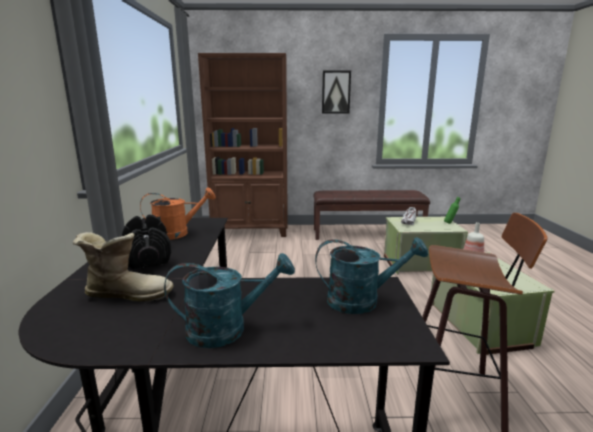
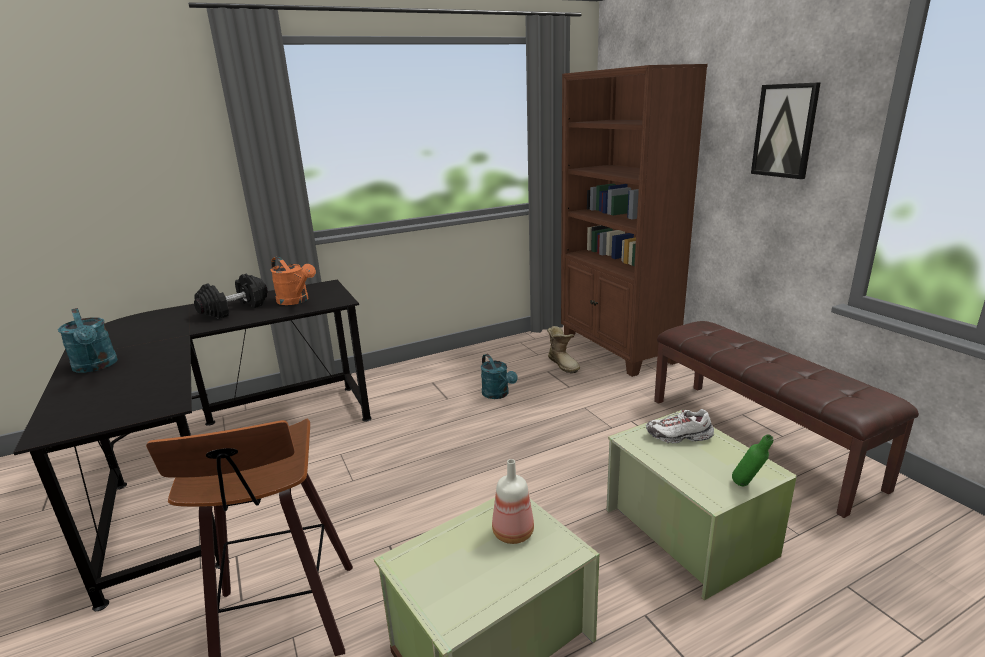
camera: 65 degrees right, 5 degrees up
(128, 294) = (160, 326): boot -> boot (563, 364)
(362, 300) = (133, 402): turquoise watering can -> turquoise watering can (498, 394)

